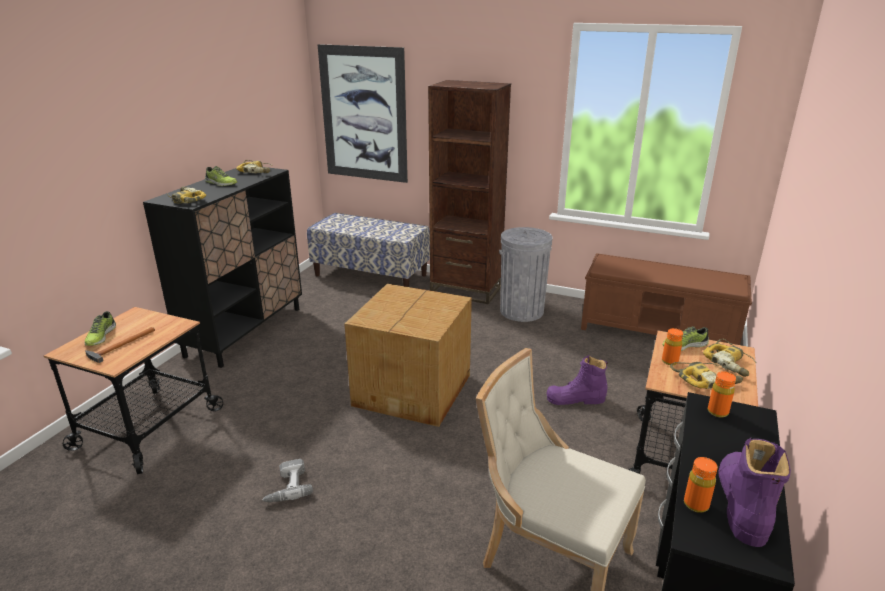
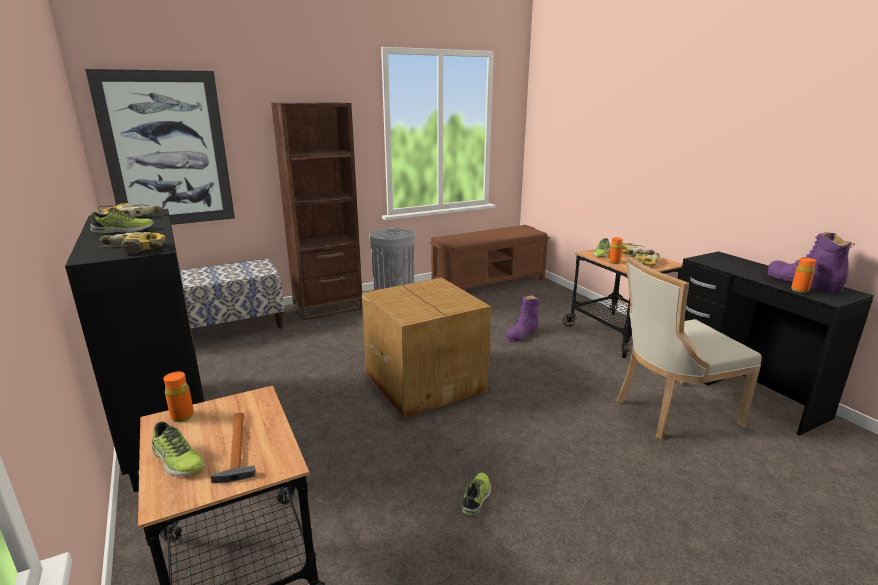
camera: 50 degrees left, 5 degrees down
(286, 487) = (477, 498): power drill -> shoe
(717, 412) = (711, 260): orange bottle -> orange bottle (182, 416)

